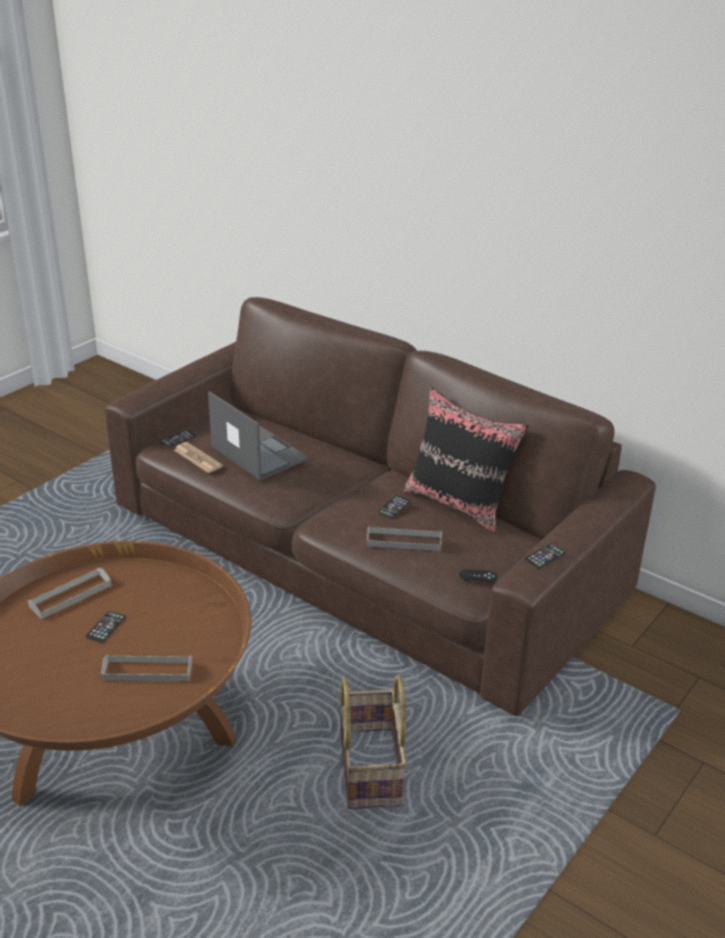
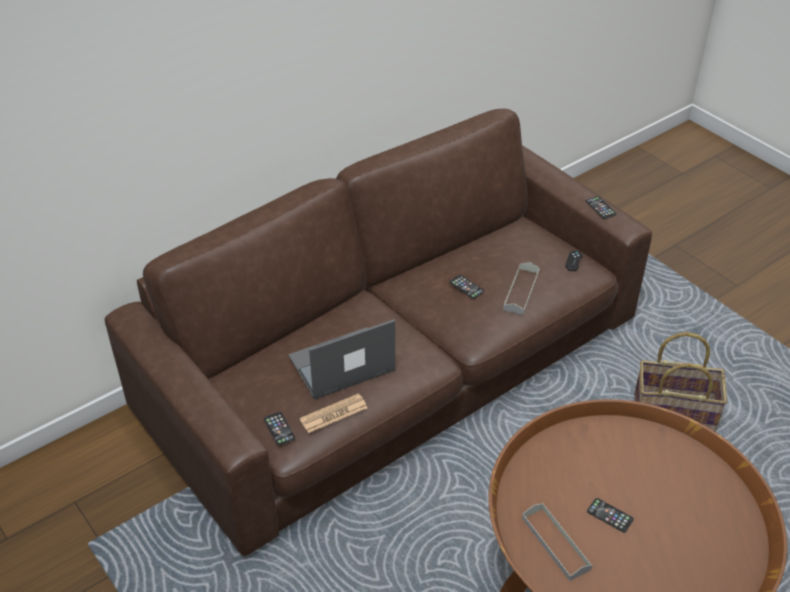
camera: 75 degrees left, 10 degrees up
(147, 671) = (674, 487): grey tray -> none
(459, 503) = (459, 252): black pillow -> none

